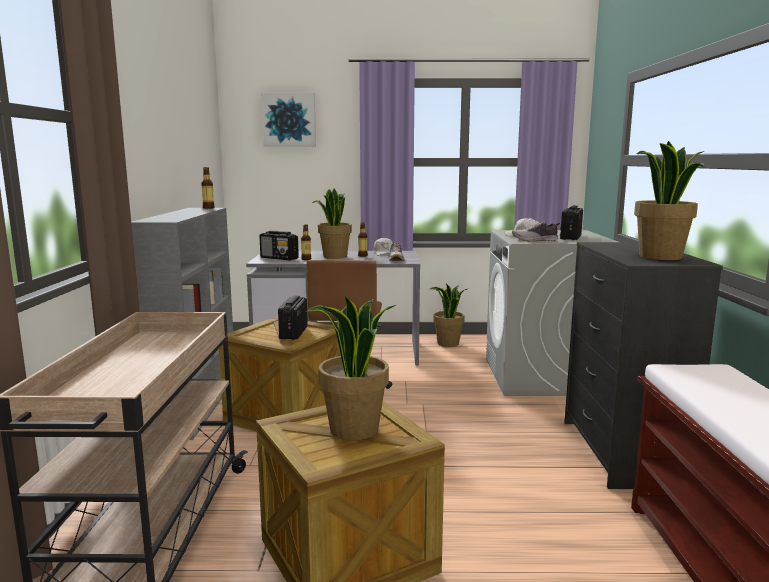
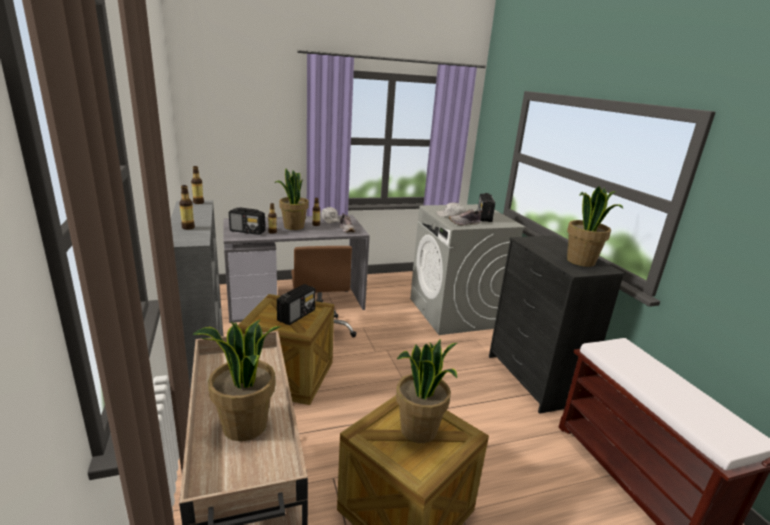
camera: 20 degrees left, 10 degrees up
(172, 216) = (188, 228): none -> bottle
(289, 120) = (240, 100): picture -> none
(293, 333) = (297, 315): radio -> radio turned 135 degrees counterclockwise
(448, 343) = (375, 284): potted plant -> potted plant (244, 426)

